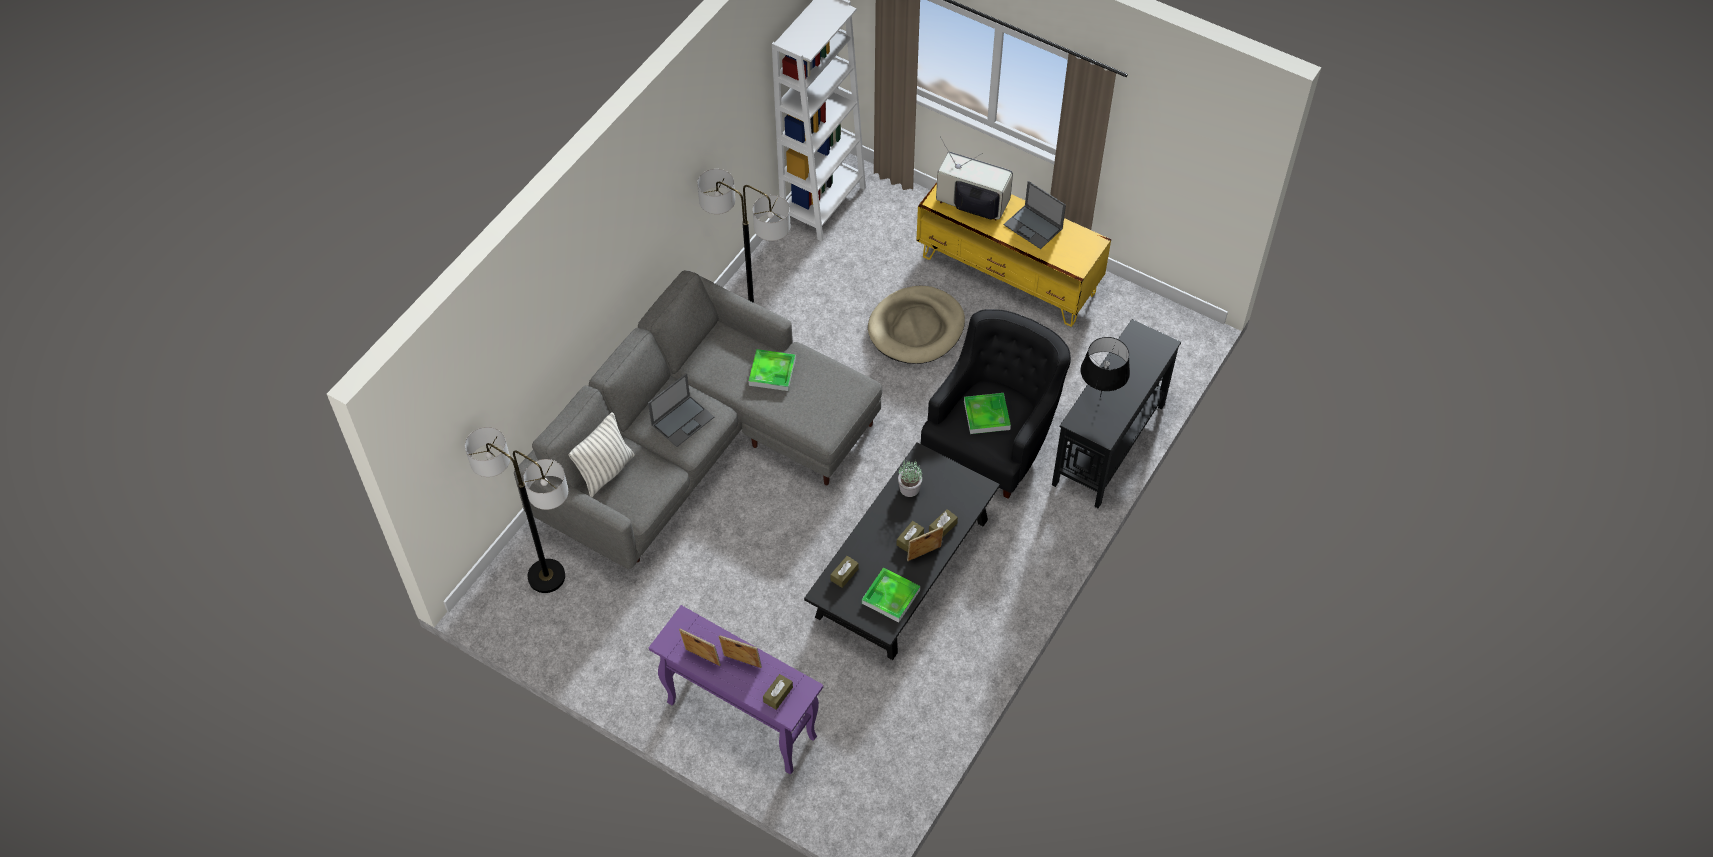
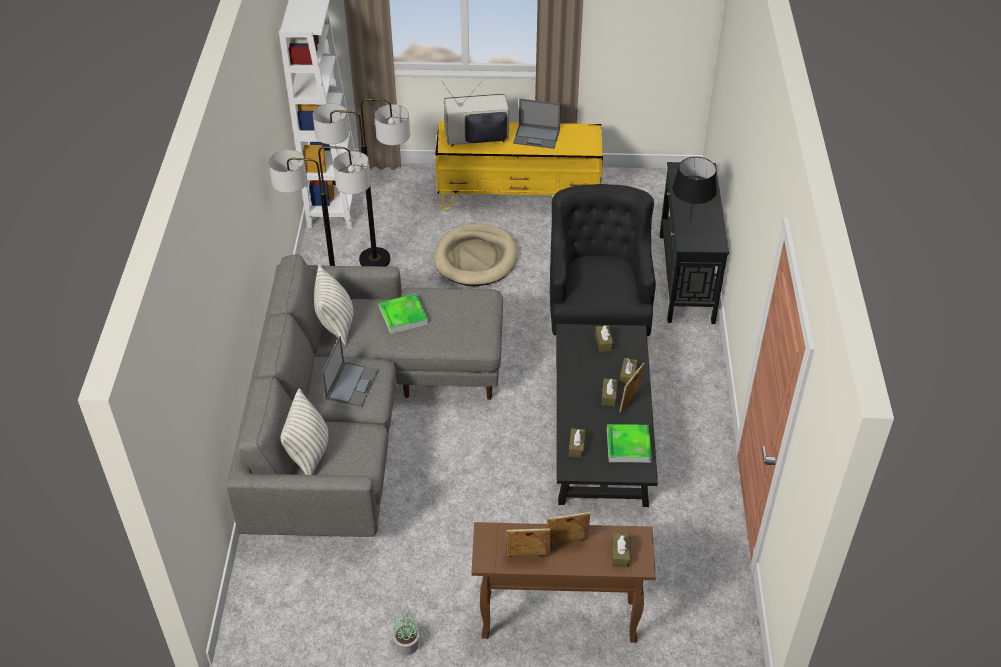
camera: 30 degrees left, 10 degrees down
(546, 576) = (289, 586): floor lamp -> floor lamp (374, 260)
(708, 353) = (336, 324): none -> pillow
(740, 720) = (557, 619): purple console table -> brown console table
(909, 488) = (577, 359): potted plant -> potted plant (406, 645)
(946, 482) = (603, 342): none -> brown tissue box
(986, 415) = (599, 280): tray -> none

